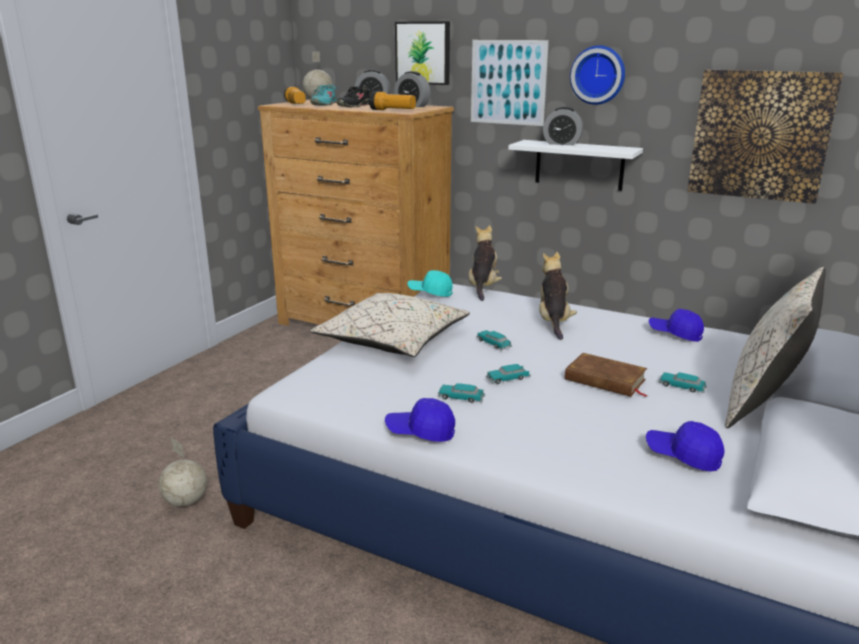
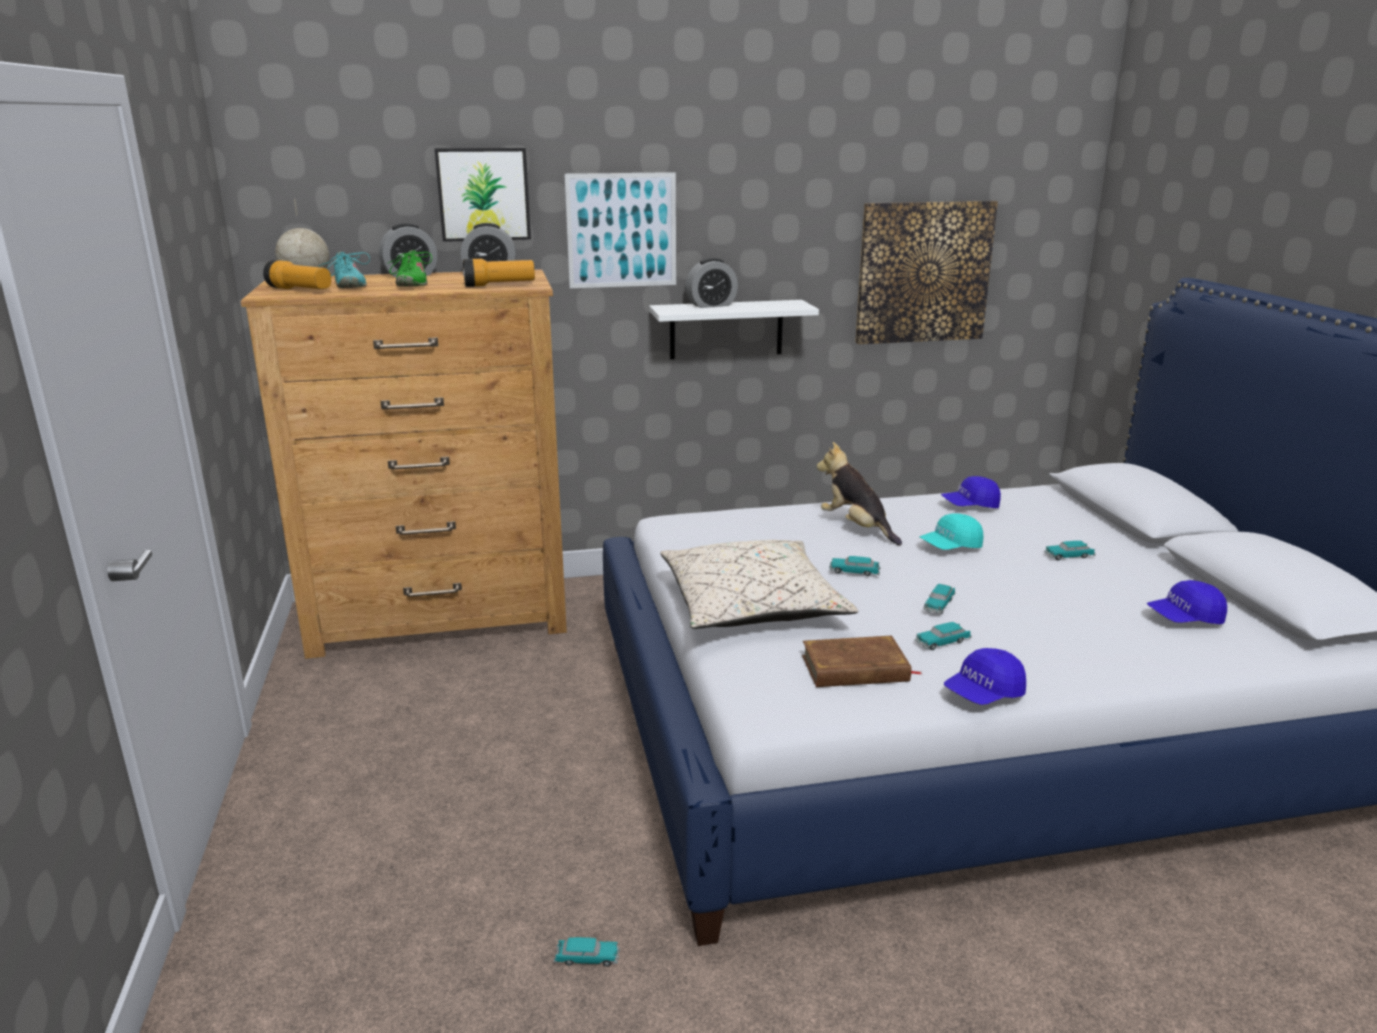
camera: 40 degrees left, 0 degrees up
(186, 501) = (587, 958): globe -> toy car
(354, 106) = (411, 284): black shoe -> green shoe
(430, 292) = (671, 534): turquoise cap -> turquoise cap (950, 547)
(483, 287) = (715, 509): plush toy -> none
(598, 75) = (743, 214): wall clock -> none
(605, 380) = (1011, 572): brown book -> brown book (855, 669)
(764, 403) = (1140, 548): beige pillow -> none

